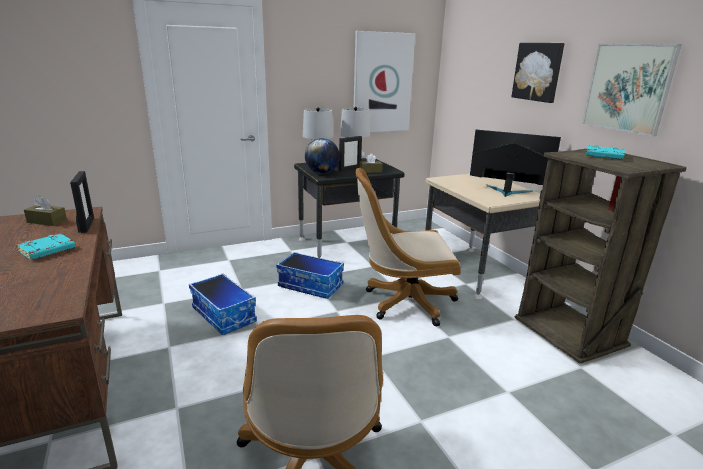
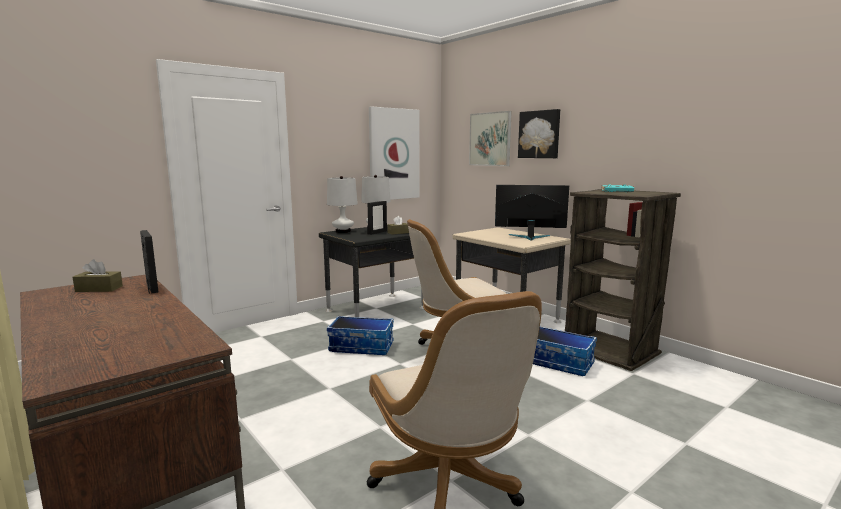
camera: 15 degrees left, 10 degrees down
(47, 250) = (128, 309): turquoise book -> none
(224, 315) = (286, 383): storage box -> storage box (558, 362)
(322, 173) = (354, 237): globe -> none
(628, 88) = (620, 139): picture -> picture (490, 139)

